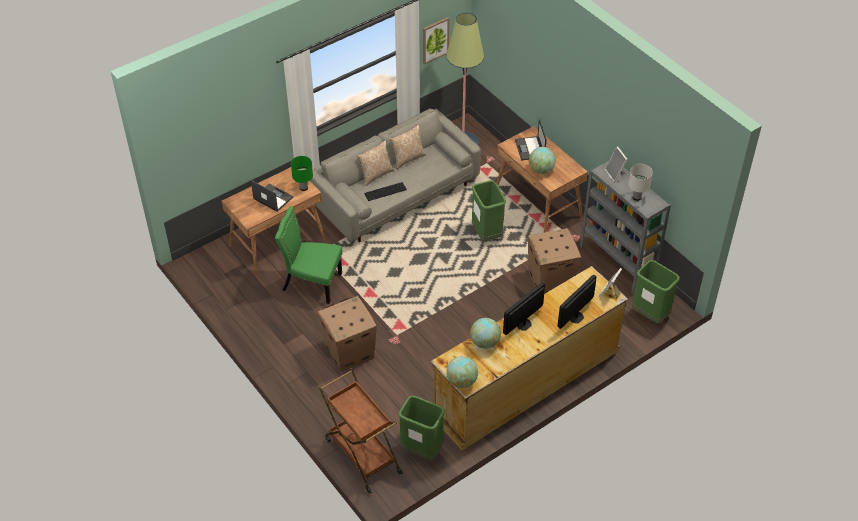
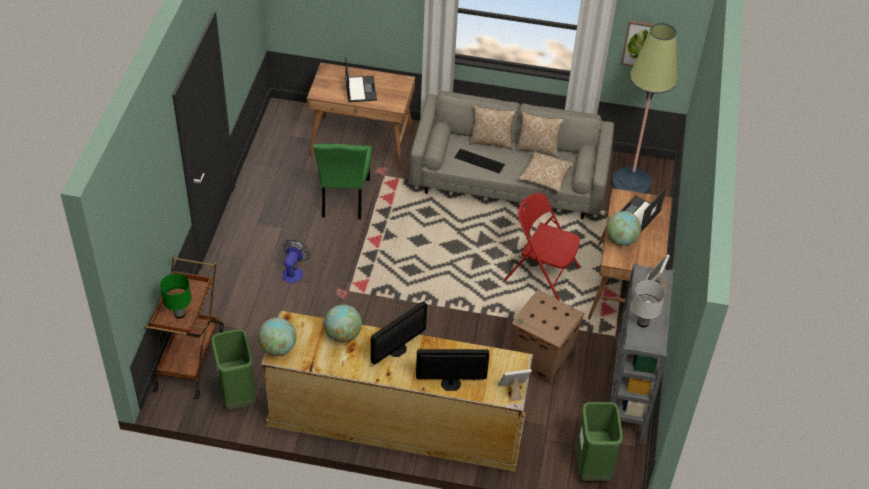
camera: 45 degrees right, 0 degrees up
(304, 187) = (395, 99): green table lamp -> green table lamp (180, 314)
(313, 283) = (343, 196): green chair -> green chair turned 150 degrees counterclockwise
(348, 352) = (294, 271): cardboard box -> fan
(435, 172) = (545, 177): none -> pillow
(486, 234) = (542, 273): green trash can -> red chair
(524, 324) = (397, 349): monitor -> monitor turned 135 degrees clockwise

